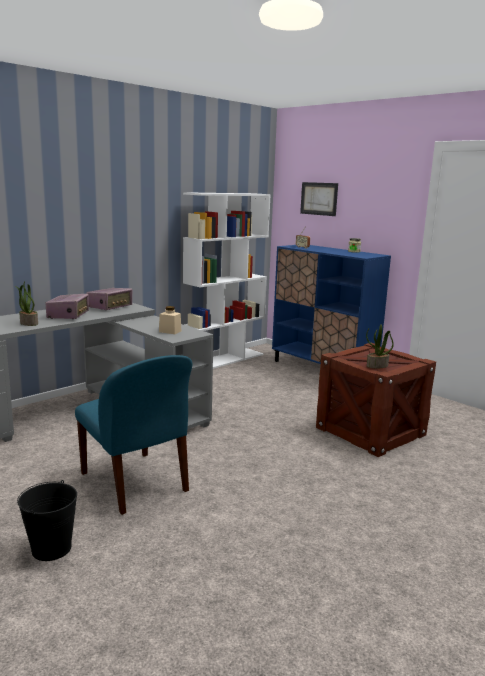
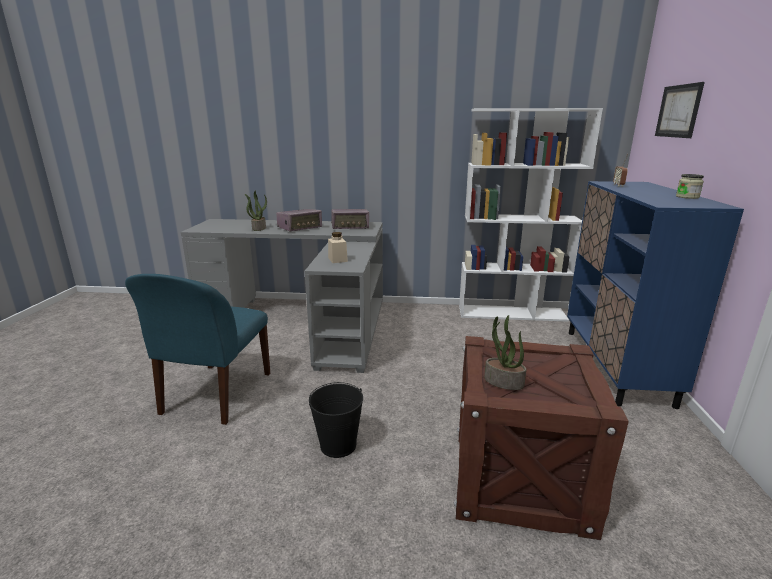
camera: 50 degrees right, 5 degrees up
(52, 548) = (89, 412): black bucket -> black bucket (338, 445)

